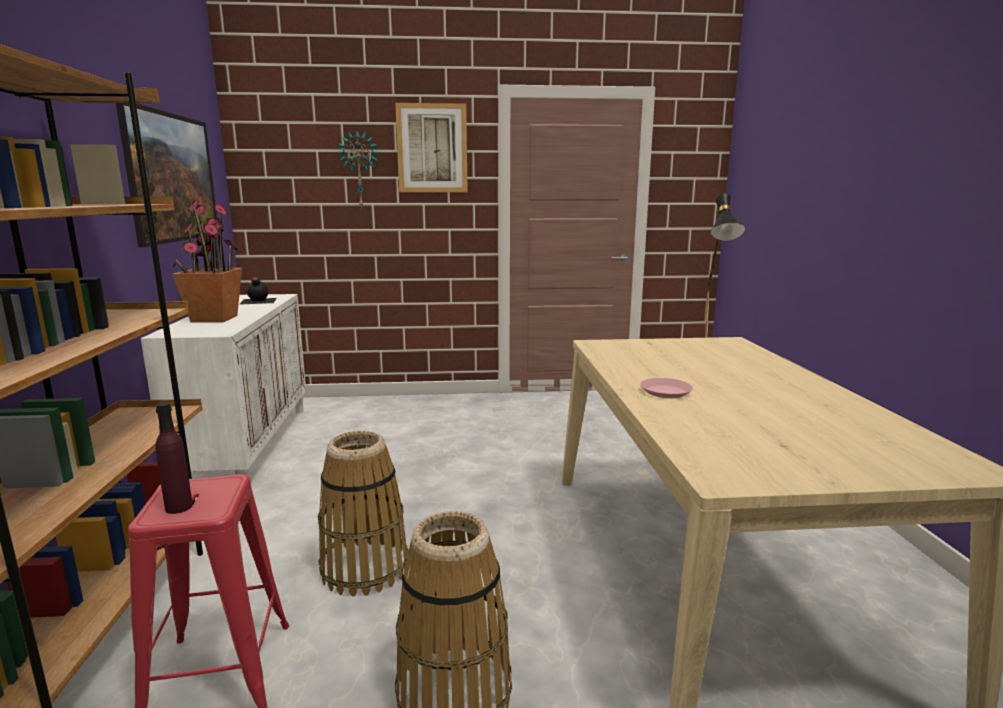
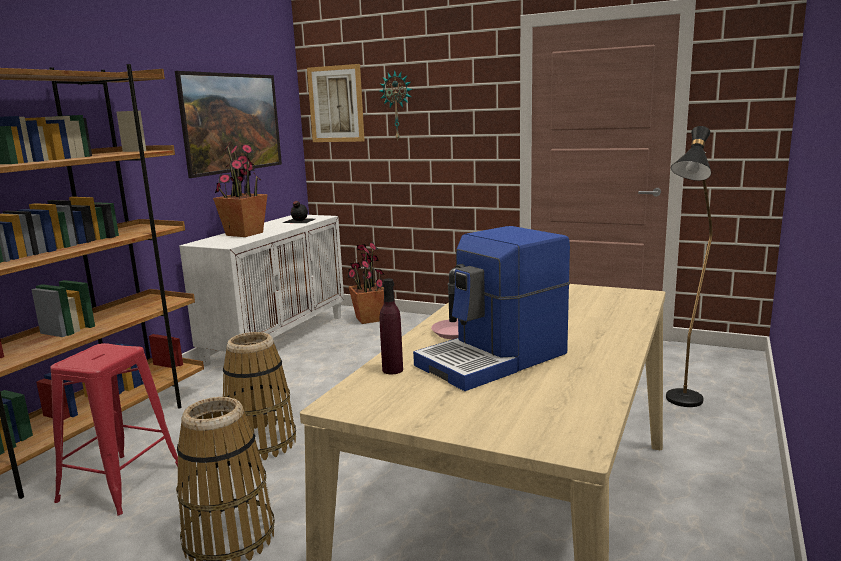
camera: 30 degrees right, 0 degrees up
(179, 507) = (85, 359): purple bottle -> purple bottle (392, 370)
(339, 408) = (369, 319): none -> potted plant
(432, 148) = (458, 83): picture -> picture (336, 104)
(751, 410) = (494, 359): none -> coffee machine

